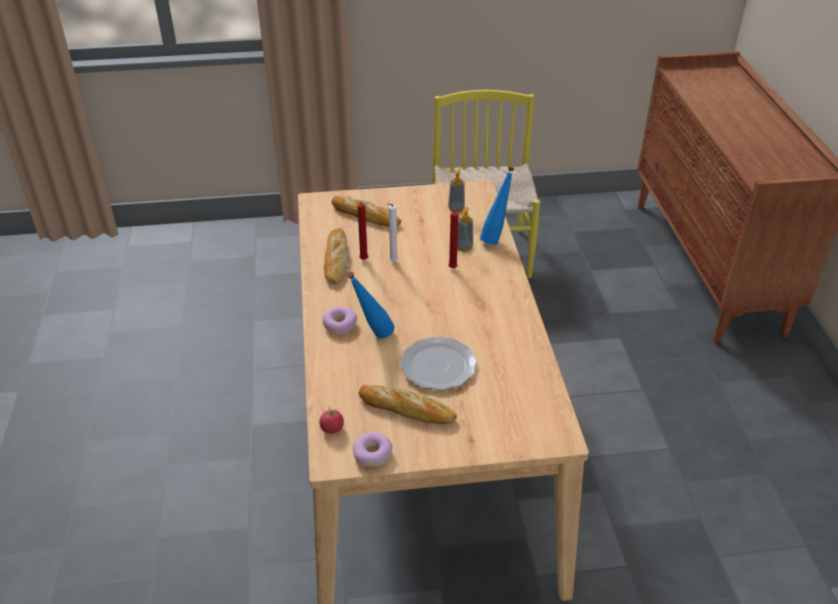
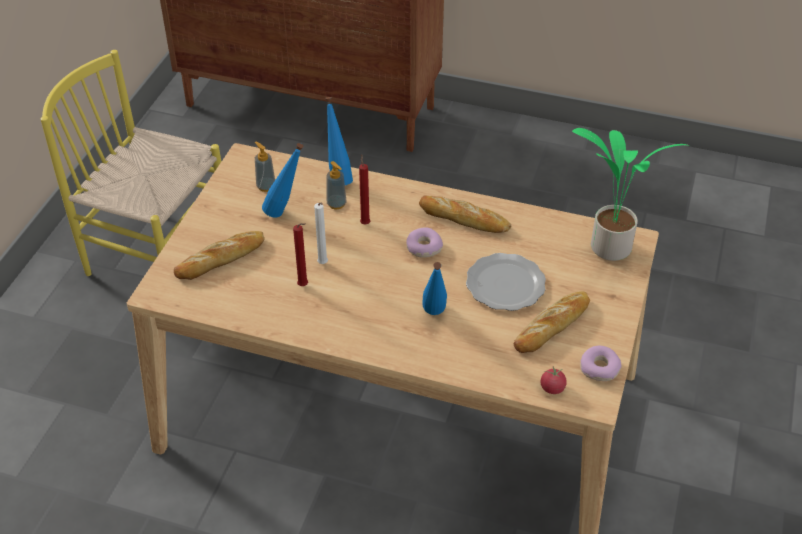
camera: 65 degrees left, 5 degrees up
(336, 260) = (286, 308): bread -> bread (464, 219)
(339, 325) = (401, 337): donut -> donut (423, 247)
(435, 227) = (285, 212): none -> blue bottle
(533, 421) = (608, 249): none -> potted plant

